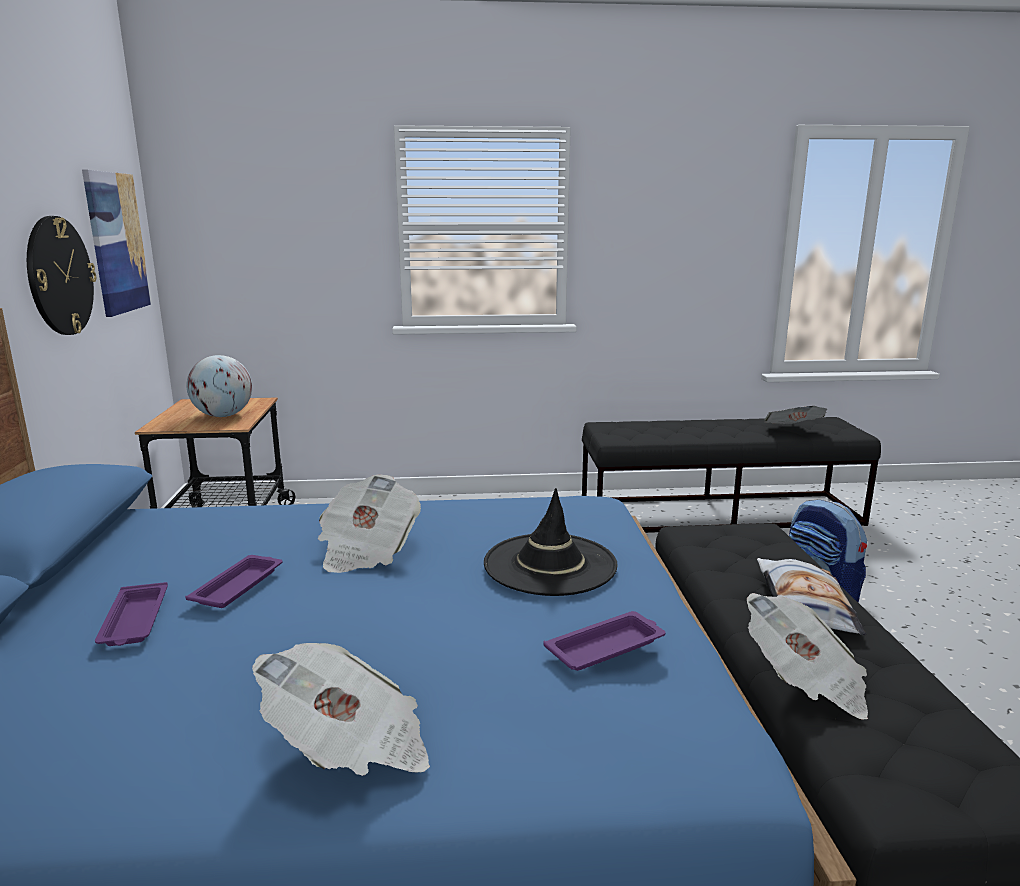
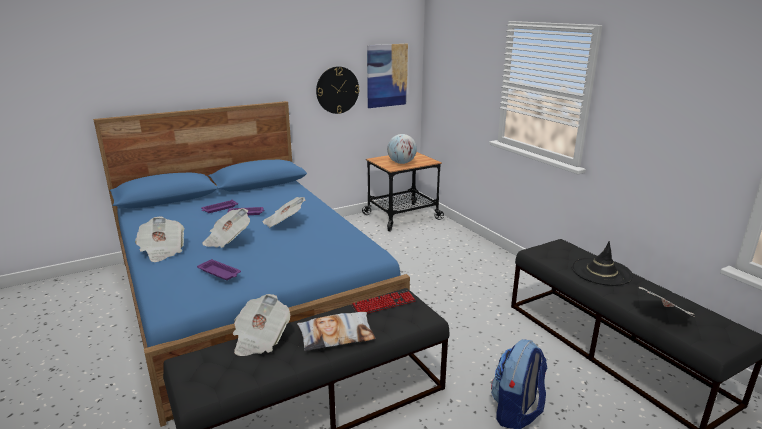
camera: 65 degrees right, 5 degrees up
(407, 622) = (227, 240): none -> newspaper
(550, 564) = (291, 255): black hat -> black hat (601, 271)
(713, 549) = (384, 304): none -> keyboard

